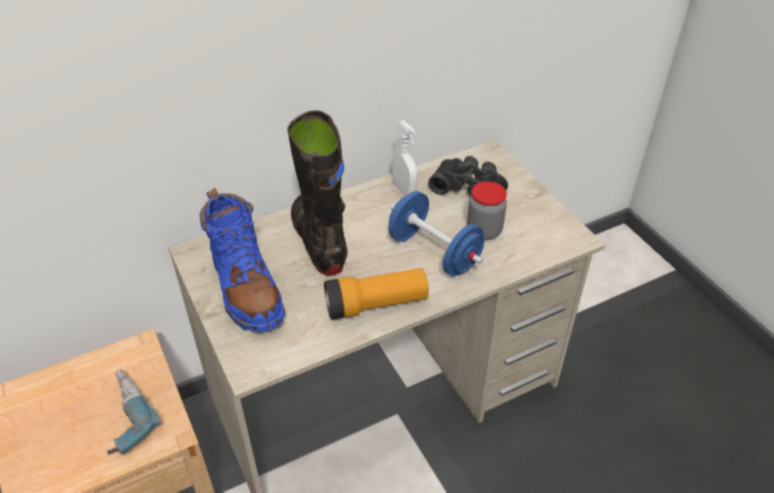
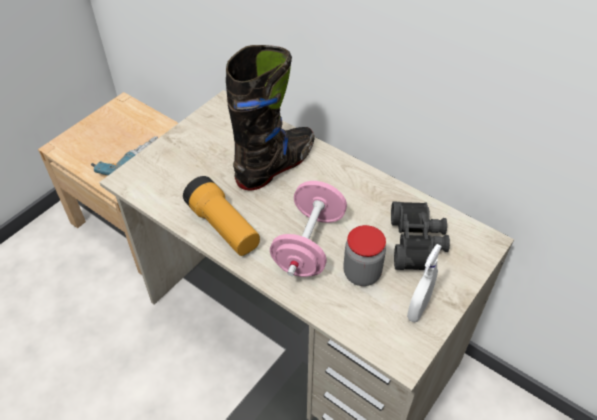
camera: 65 degrees right, 5 degrees up
(245, 288) = (202, 145): blue boot -> none
(404, 190) = (378, 195): white spray bottle -> white spray bottle (418, 309)
(434, 252) = (309, 245): blue dumbbell -> pink dumbbell

